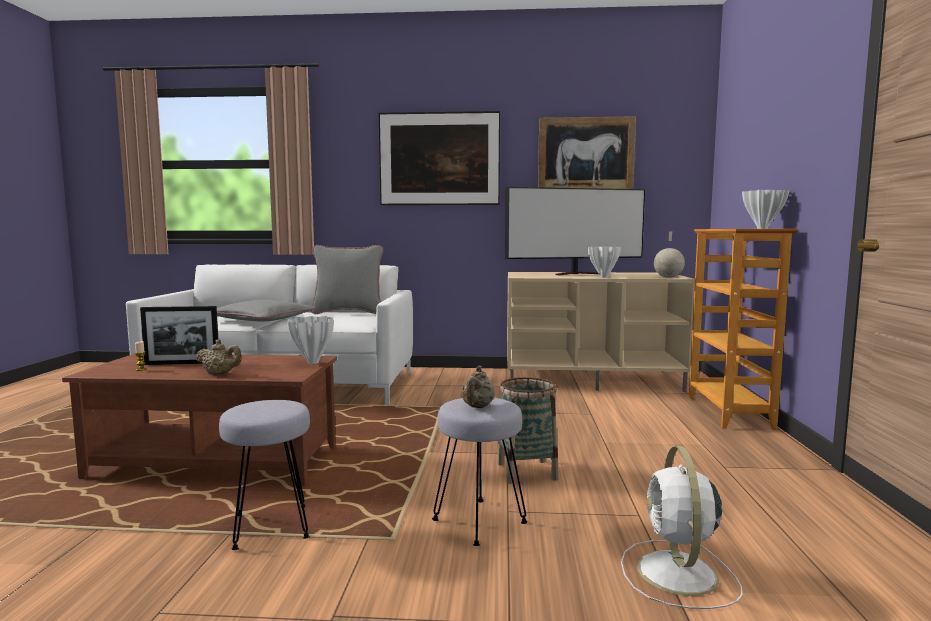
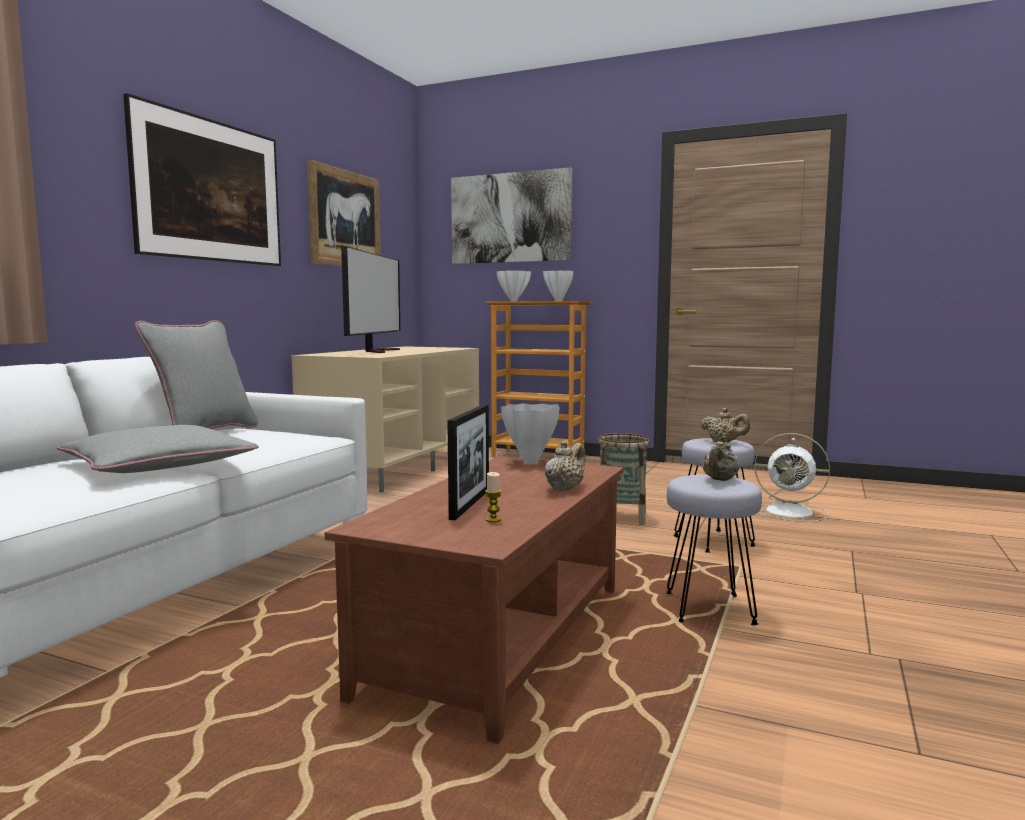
camera: 70 degrees left, 0 degrees up
(270, 410) = (720, 480): none -> beige teapot
(603, 277) = (425, 351): white vase -> white vase (512, 301)
(668, 277) = (456, 348): globe -> none
(757, 130) = (510, 218): none -> picture

